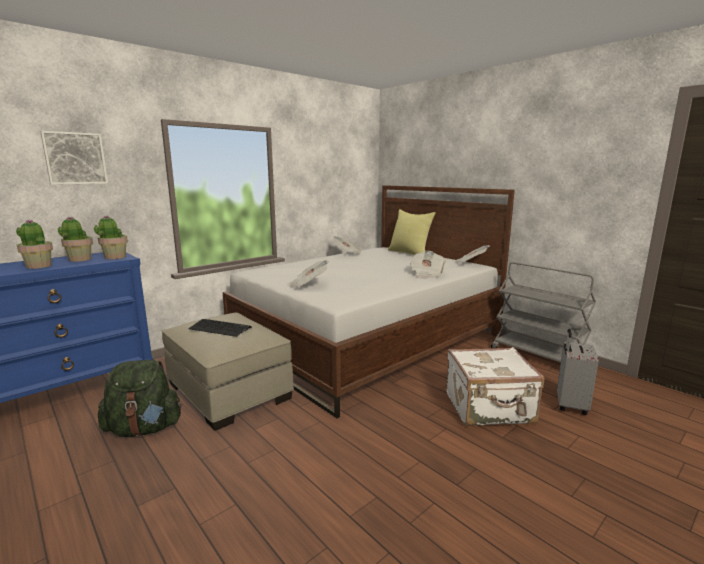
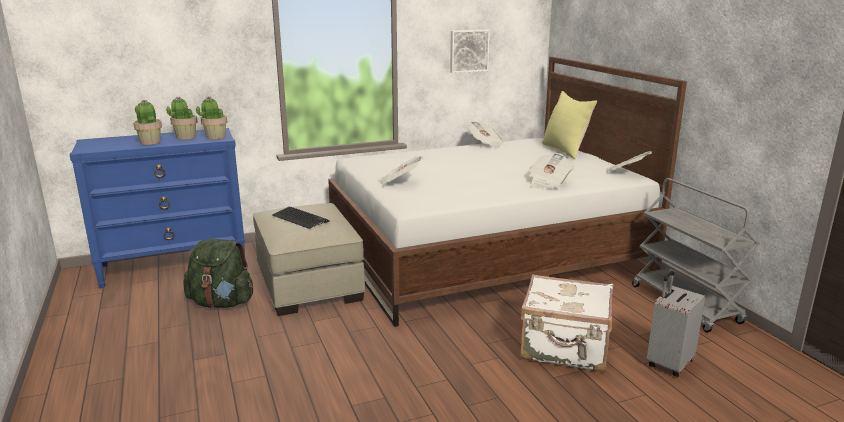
camera: 20 degrees right, 5 degrees up
(75, 158) = (188, 37): picture -> picture (468, 51)

